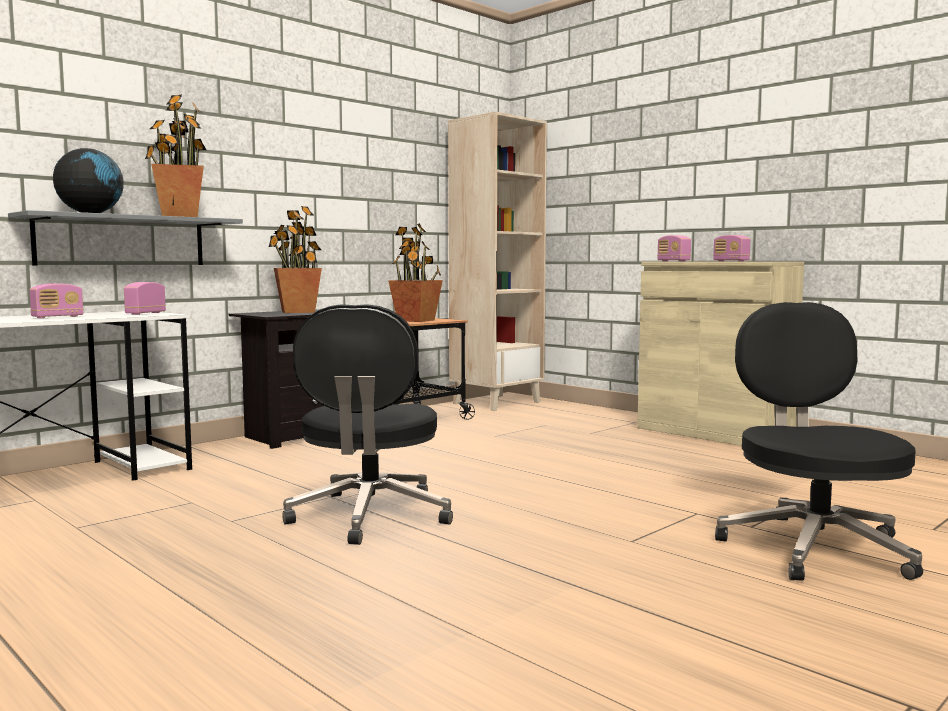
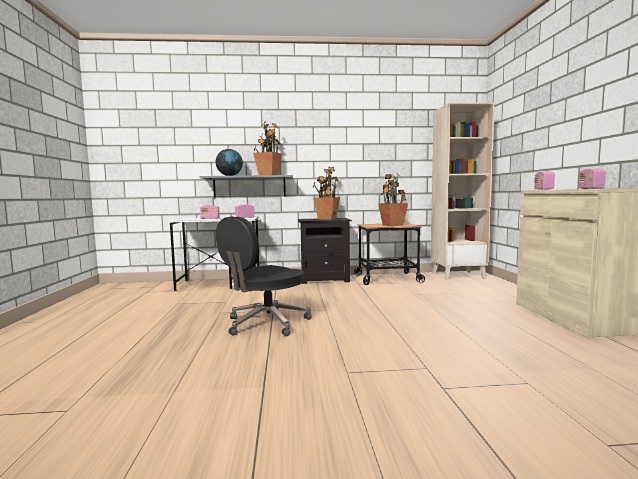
camera: 40 degrees right, 0 degrees up
(814, 547) = (454, 418): black office chair -> none

